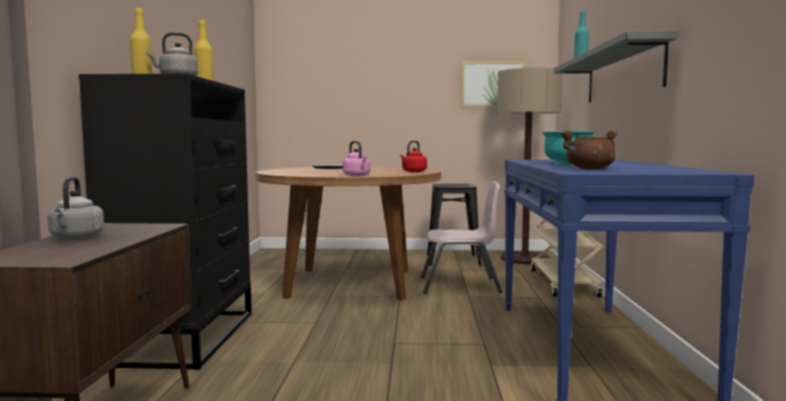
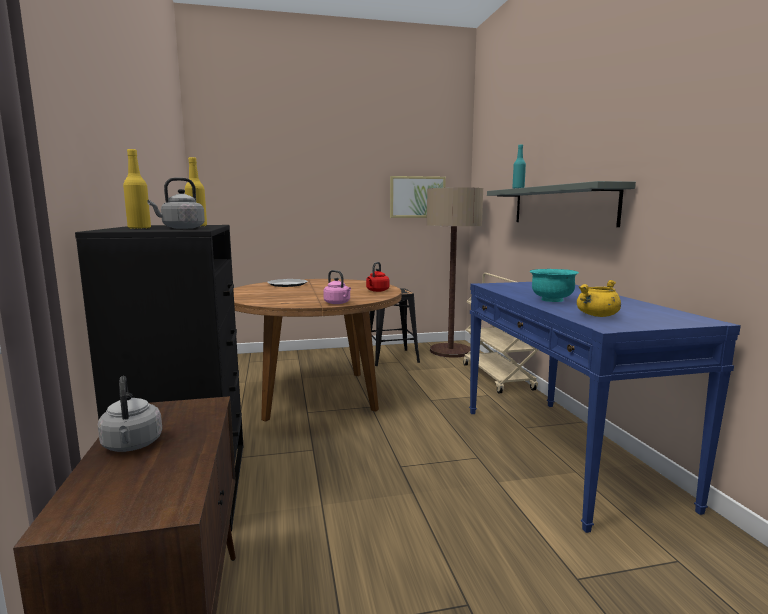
camera: 15 degrees left, 5 degrees up
(460, 285) = (415, 388): pink chair -> none
(589, 169) = (597, 316): brown cooking pot -> yellow cooking pot

